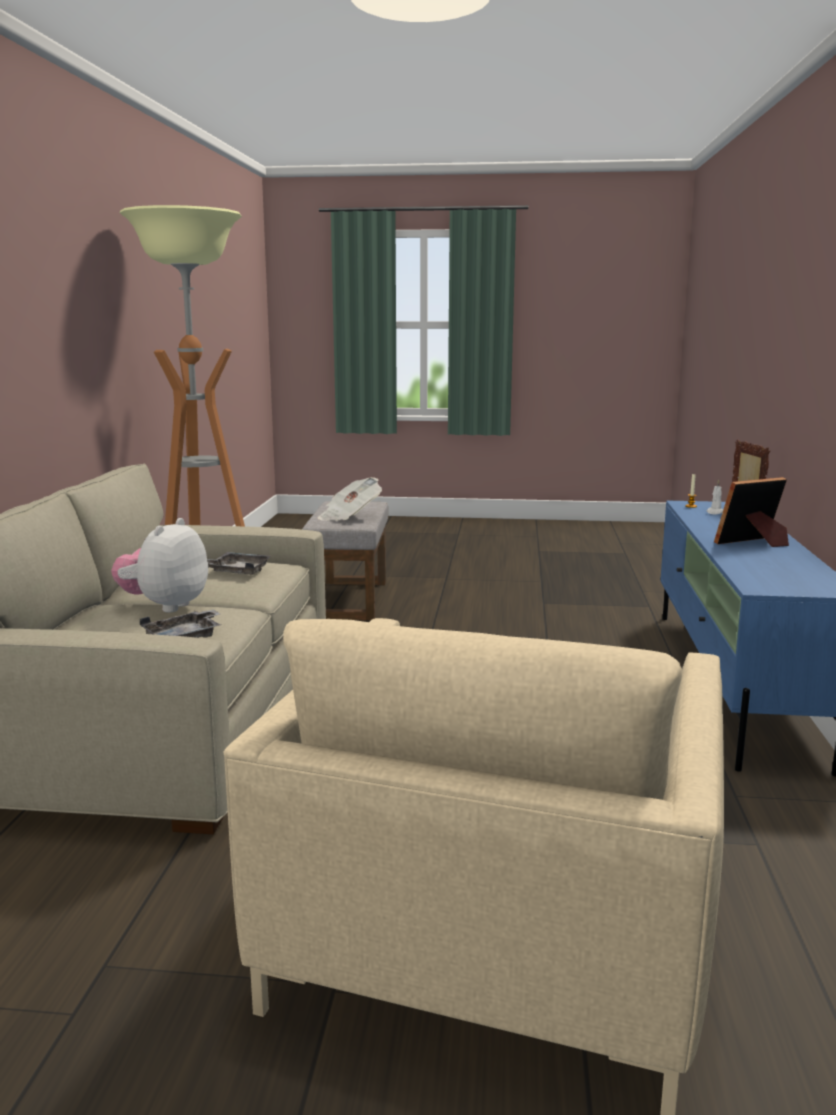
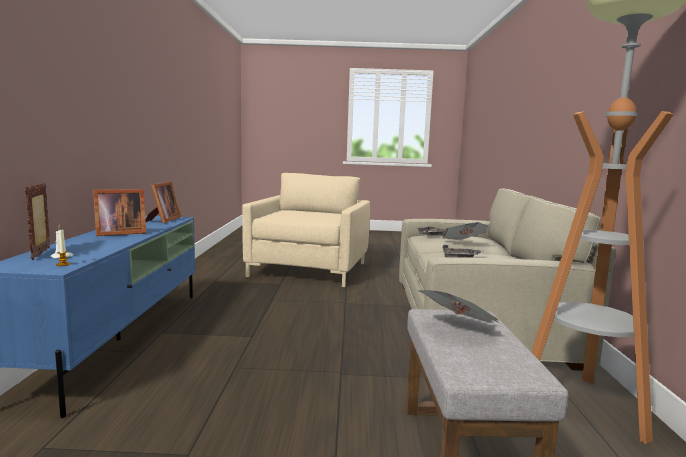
camera: 175 degrees right, 5 degrees down
(165, 606) = (463, 244): plush toy -> newspaper
(773, 578) = (163, 220): none -> picture frame

